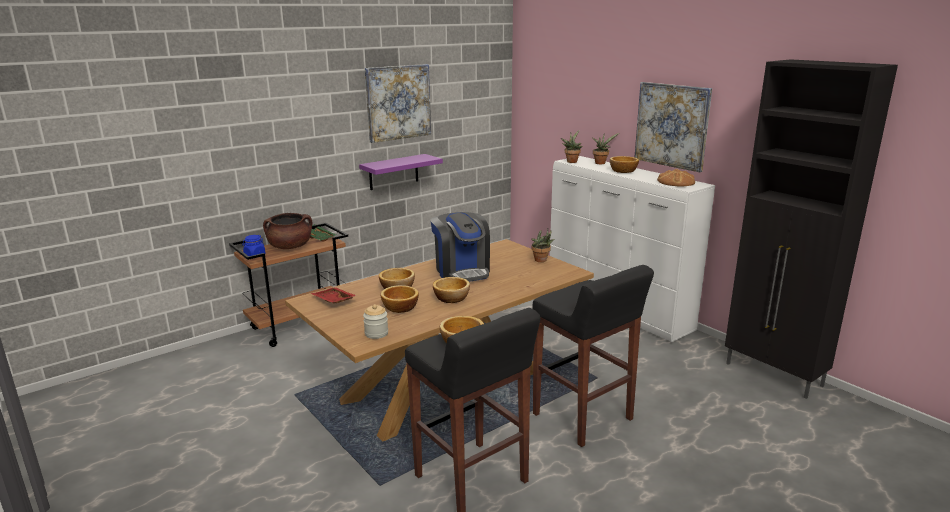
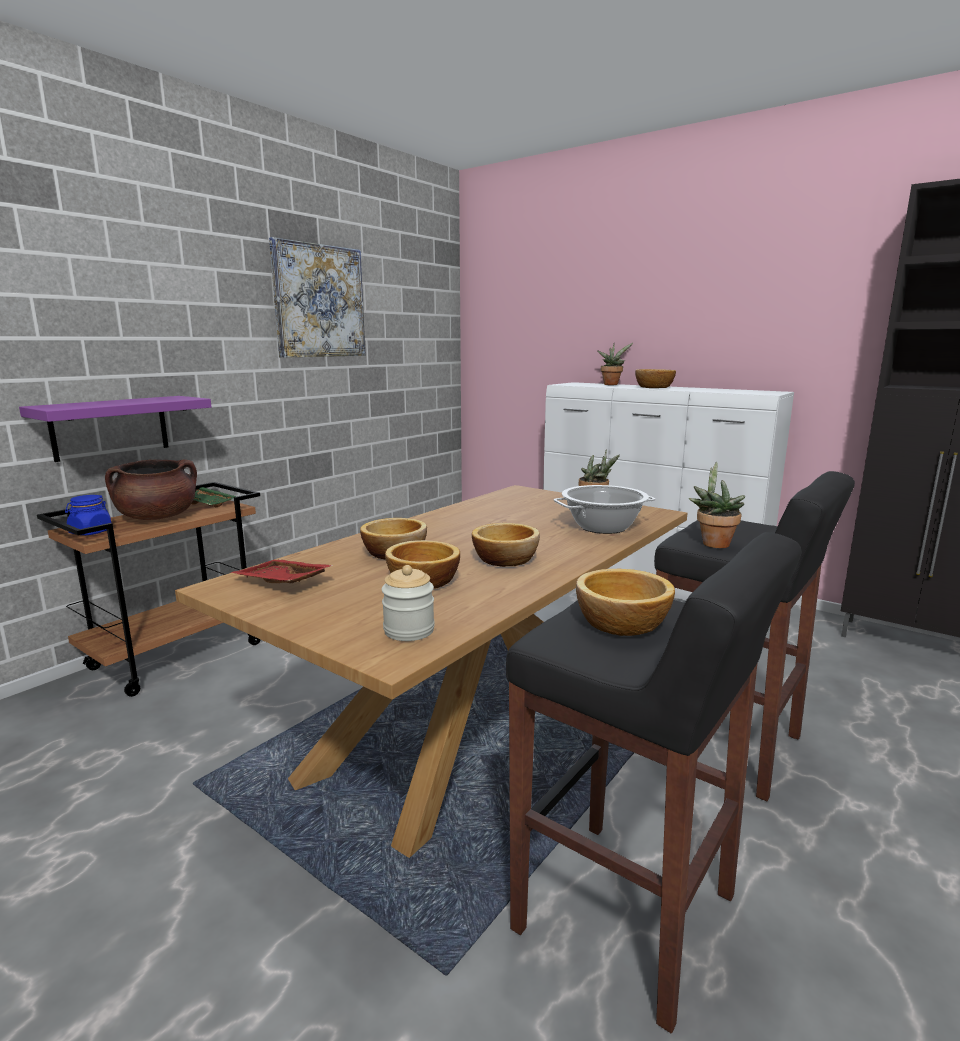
camera: 15 degrees left, 5 degrees down
(393, 172) = (315, 407): purple shelf -> purple shelf (110, 427)
(462, 271) = (486, 523): coffee machine -> none
(527, 280) = (603, 527): none -> cooking pot
(571, 161) = (571, 384): potted plant -> potted plant (713, 543)
(672, 125) = (719, 320): picture -> none
(676, 182) = (742, 391): bread -> none

